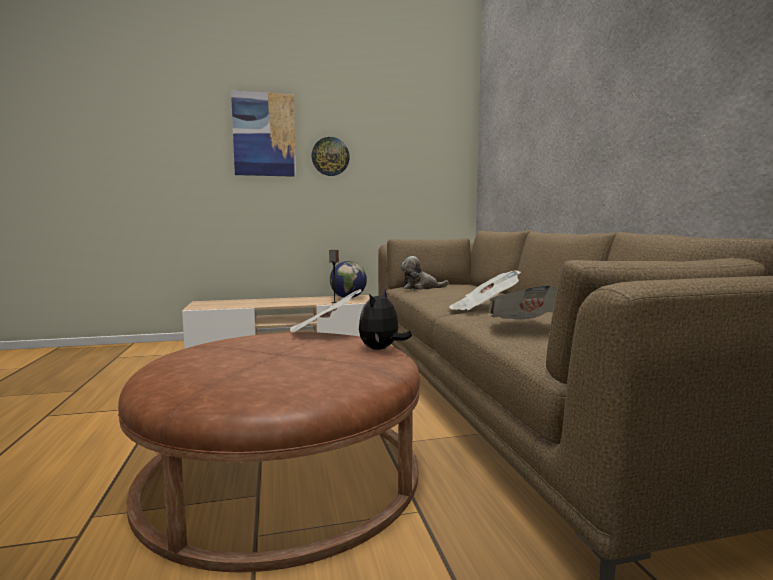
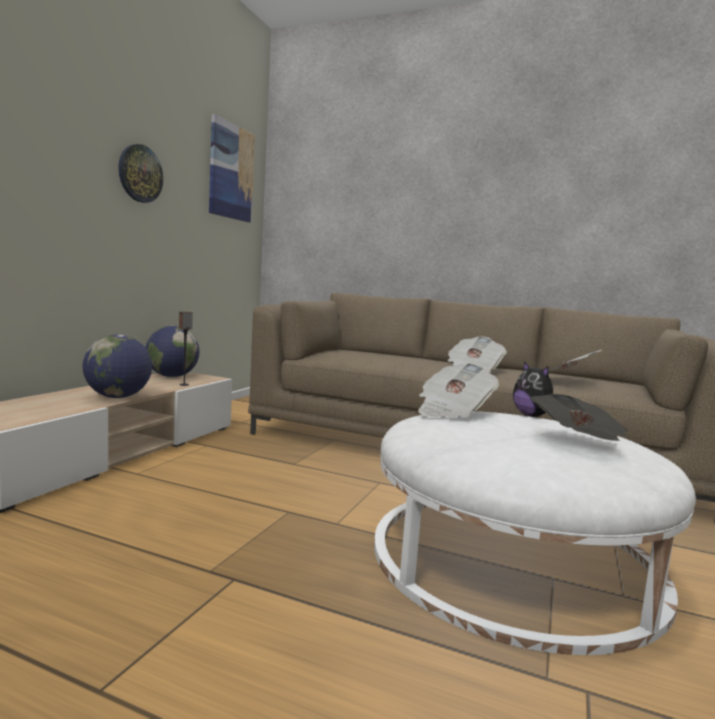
camera: 55 degrees left, 0 degrees up
(264, 135) = (56, 116): picture -> picture (231, 172)
(276, 366) = (578, 443): none -> newspaper
(277, 304) = (118, 397): none -> globe
(282, 471) = (513, 556): brown ottoman -> white ottoman
(420, 288) = (340, 356): plush toy -> none

